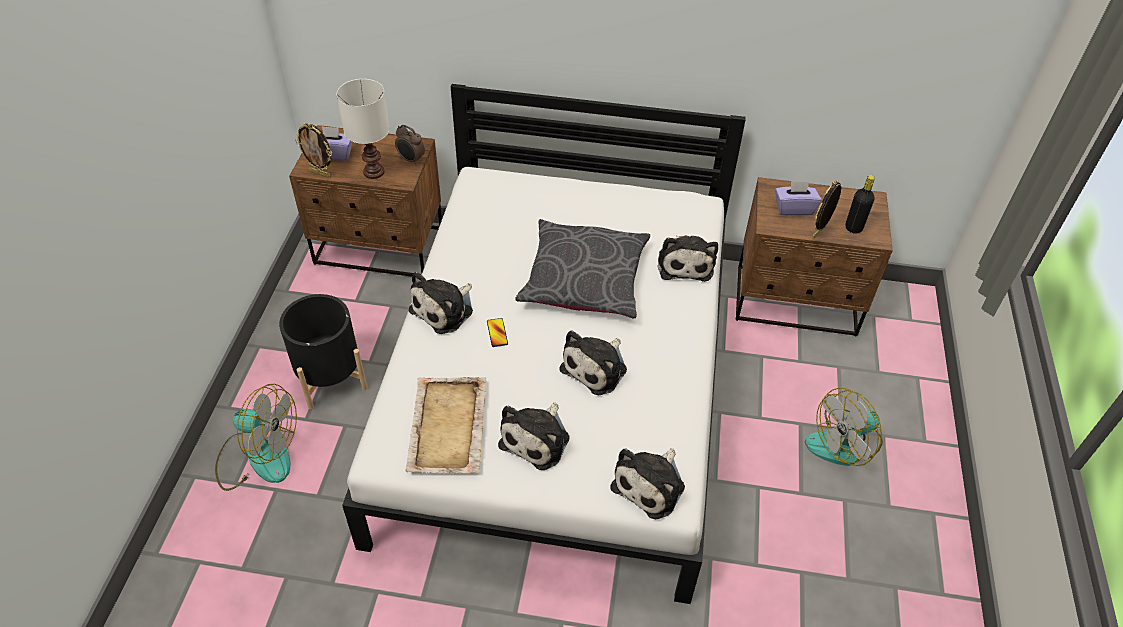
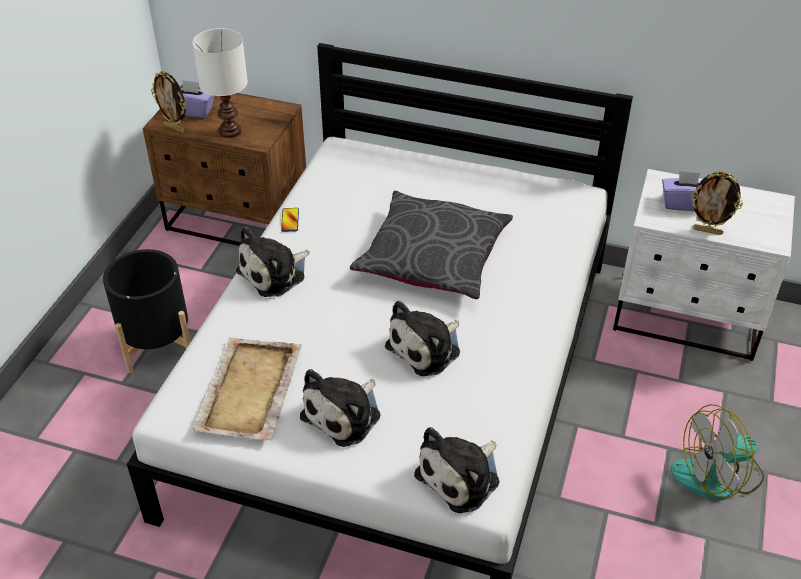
camera: 10 degrees right, 5 degrees down
(258, 456) = (65, 414): fan -> none
(411, 160) = (271, 123): alarm clock -> none
(497, 333) = (325, 302): phone -> phone (290, 220)
(685, 263) = (549, 251): plush toy -> none
(796, 302) = (687, 317): brown nightstand -> white nightstand
(819, 232) = (707, 231): picture frame -> picture frame turned 120 degrees counterclockwise
(853, 227) = (749, 229): black bottle -> none

